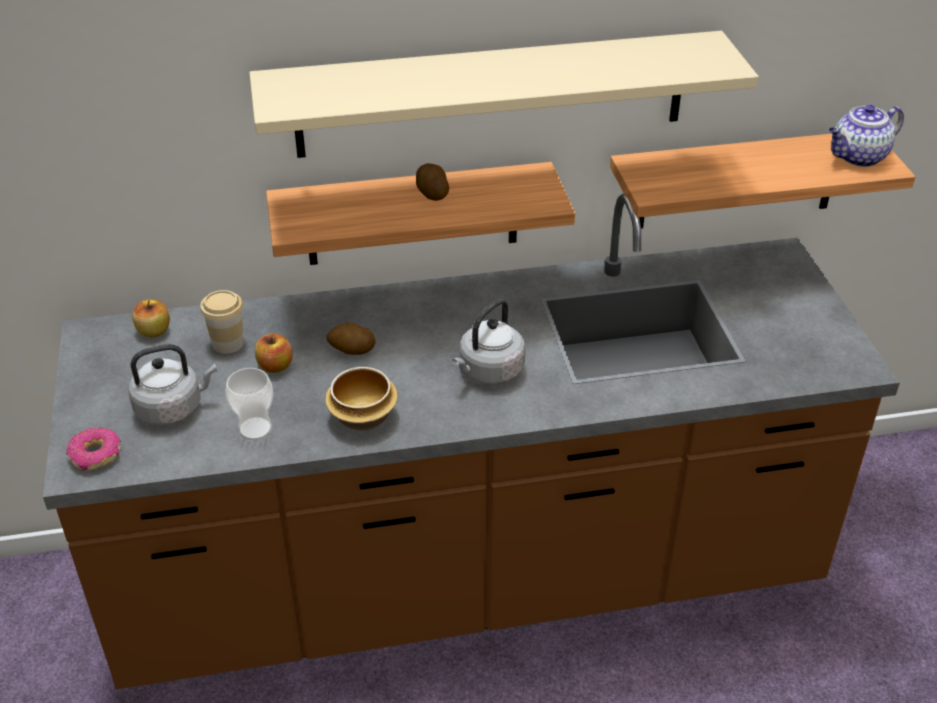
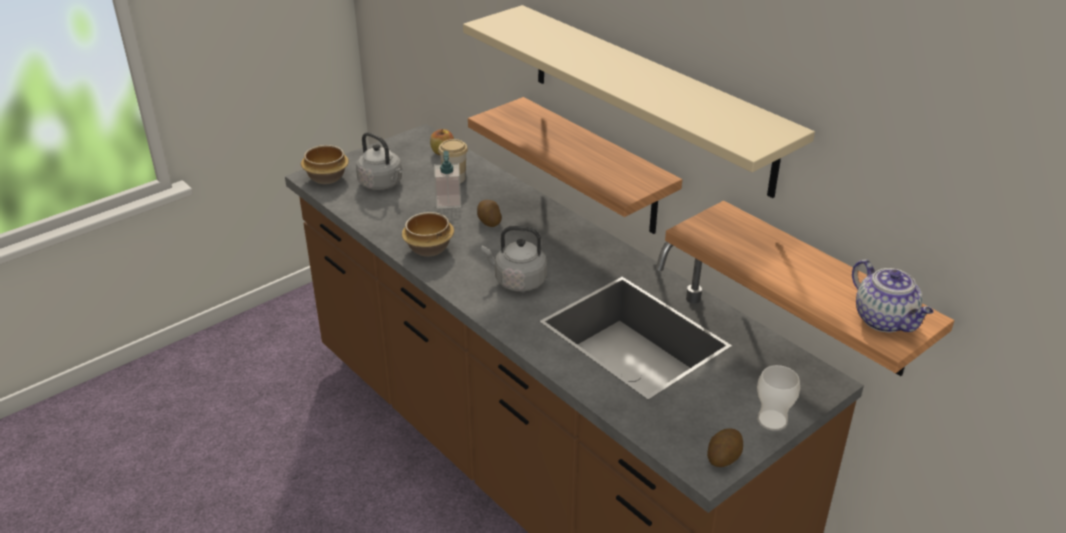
camera: 60 degrees right, 5 degrees down
(96, 455) = (326, 177): donut -> bowl
(255, 429) = (387, 216): cup -> cup (772, 420)
(275, 366) = (448, 201): apple -> soap dispenser
(432, 193) = (583, 148): potato -> potato (723, 457)
(858, 157) = (885, 321): teapot -> teapot turned 150 degrees counterclockwise

